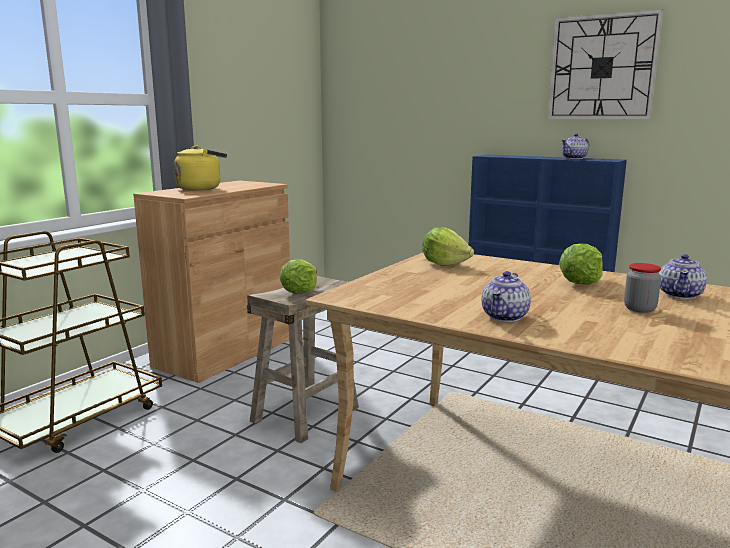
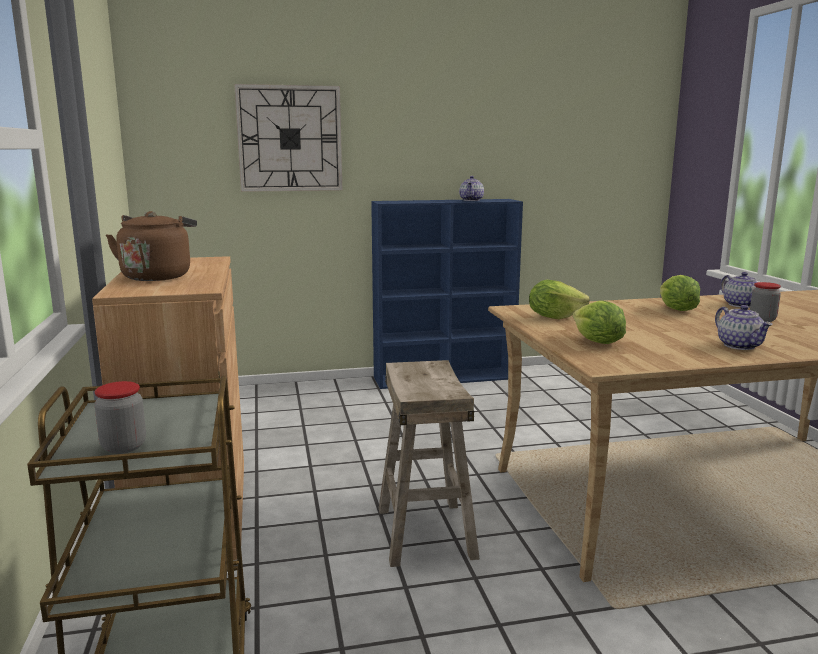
camera: 45 degrees left, 0 degrees up
(30, 264) = (124, 446): none -> jar
(201, 188) = (158, 276): yellow kettle -> brown kettle
(300, 292) = (429, 383): lettuce -> lettuce (597, 342)
(602, 68) = (482, 111): wall clock -> wall clock (290, 139)

